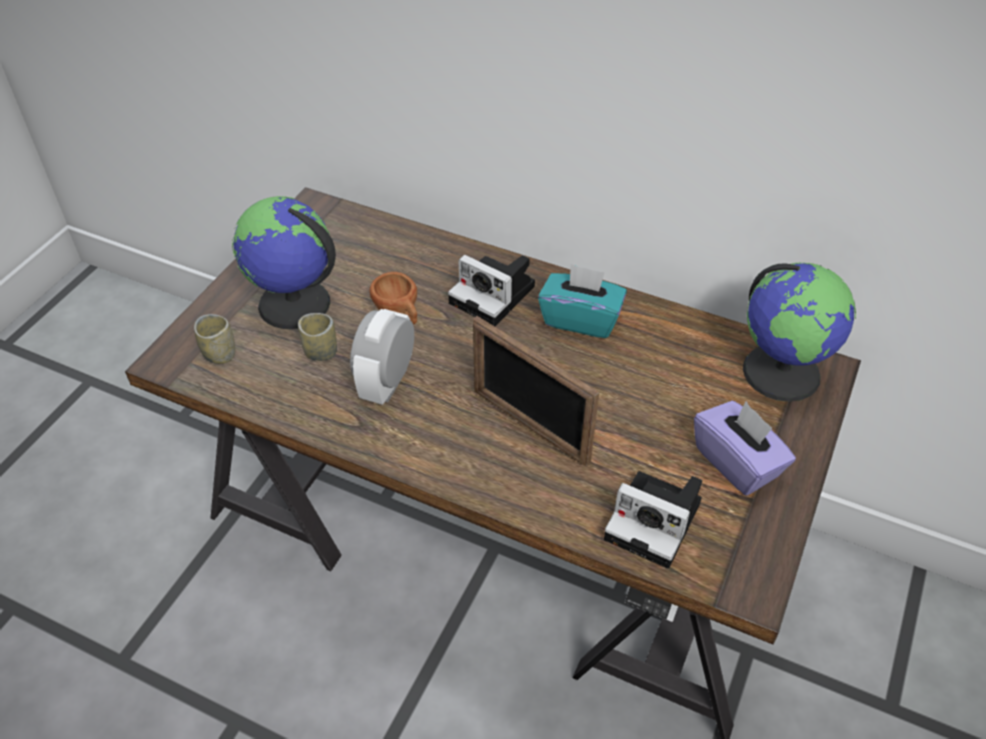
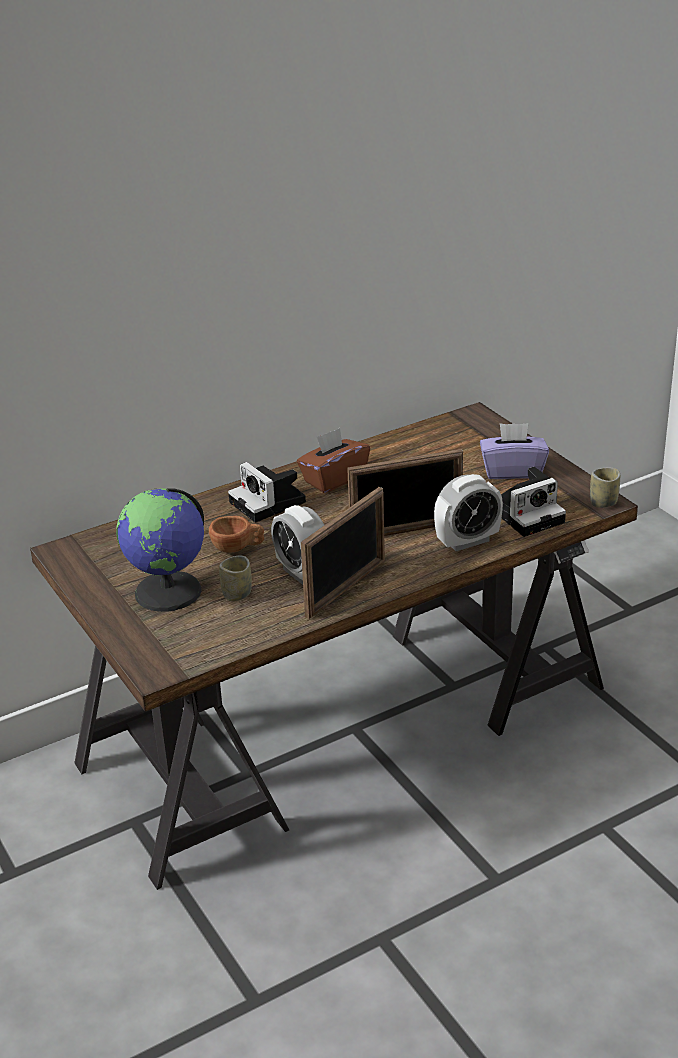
camera: 55 degrees left, 15 degrees down
(220, 354) = (182, 642): cup -> cup (603, 502)
(385, 429) = (346, 588): none -> picture frame
(495, 295) = (270, 503): camera -> camera turned 75 degrees clockwise
(551, 490) = (467, 541): none -> alarm clock
(580, 319) = (333, 479): turquoise tissue box -> brown tissue box
(782, 371) = (460, 428): globe -> none

